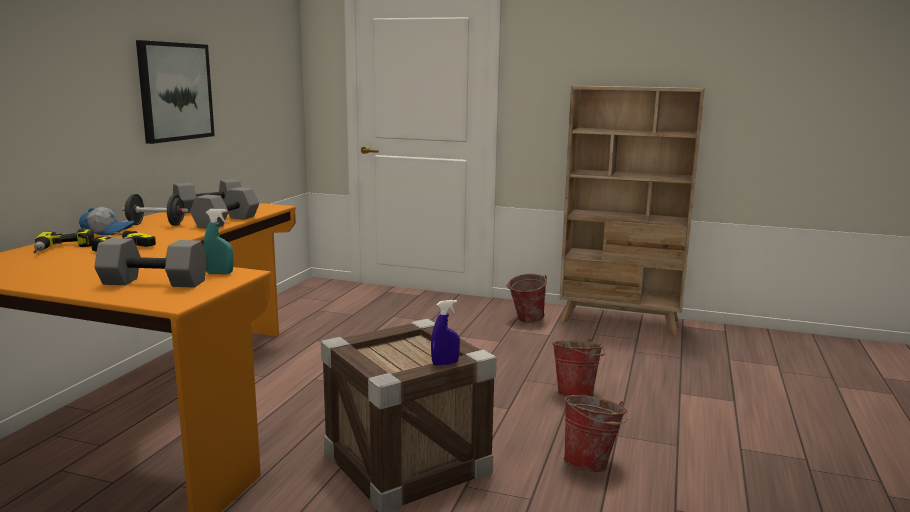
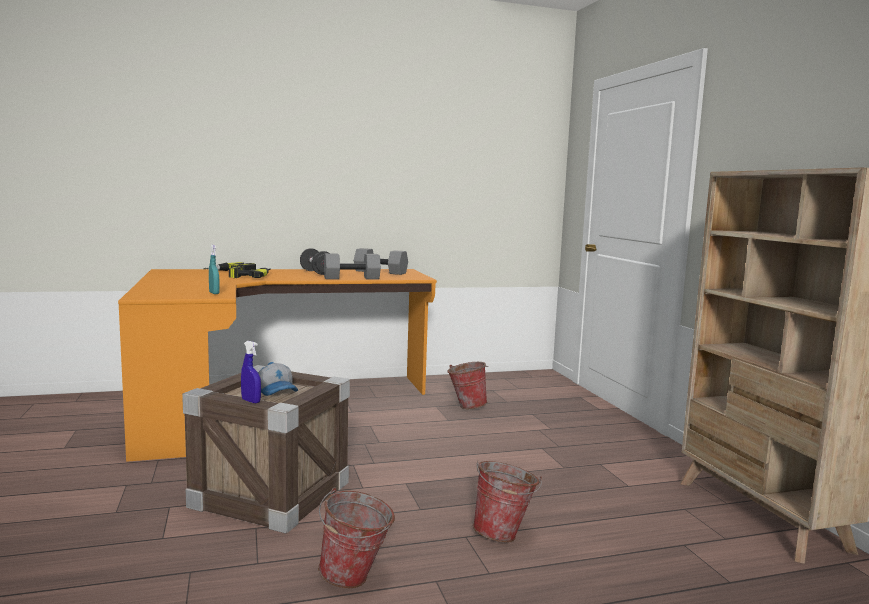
camera: 55 degrees right, 5 degrees down
(108, 232) = (282, 271): cap -> cap (277, 390)
(156, 282) = (179, 289): grey dumbbell -> none
(175, 91) = (386, 179): picture -> none
(525, 320) = (642, 465): bucket -> bucket (466, 406)

